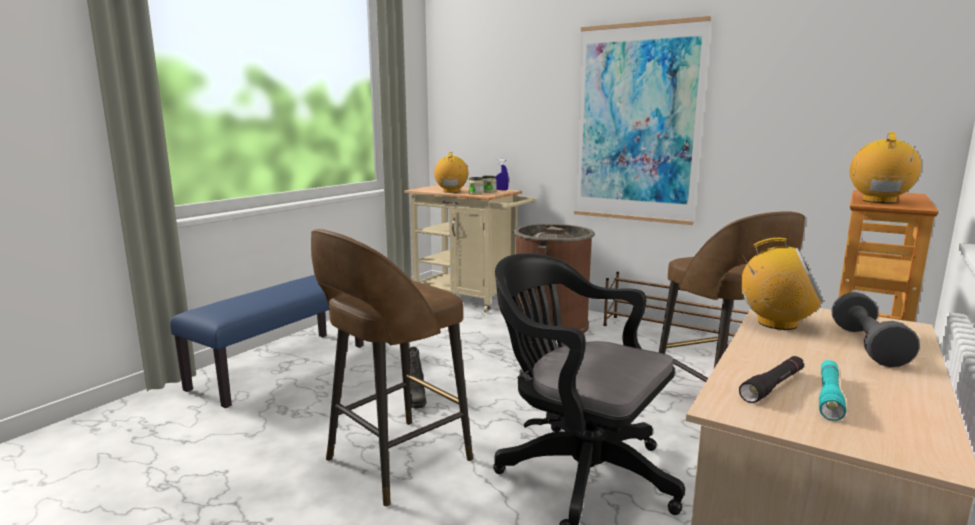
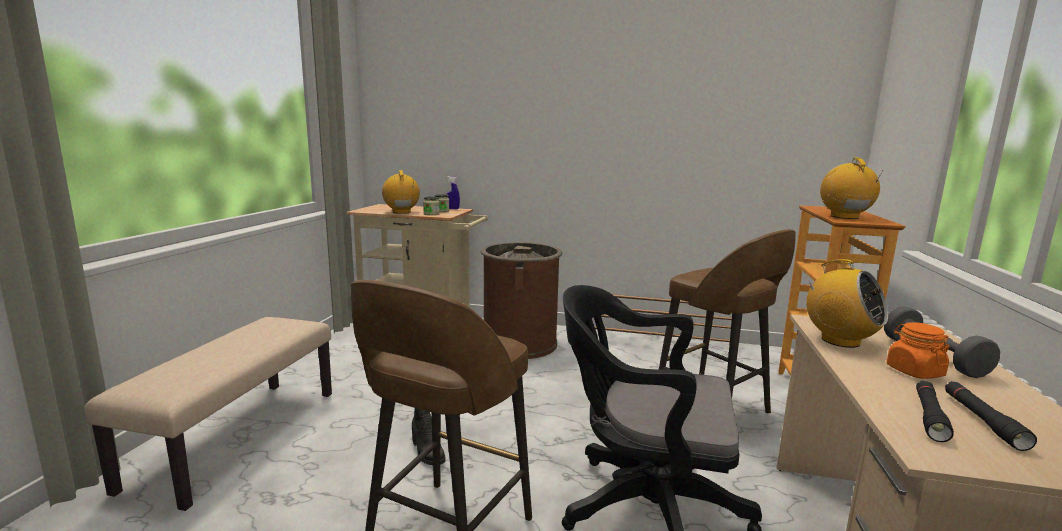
camera: 20 degrees left, 0 degrees up
(281, 366) = (237, 436): blue bench -> beige bench
(637, 124) = (591, 144): picture -> none
(776, 323) = (839, 341): radio -> radio turned 45 degrees clockwise
(821, 354) = (914, 371): none -> orange jar
(829, 396) = (982, 421): turquoise flashlight -> black flashlight

